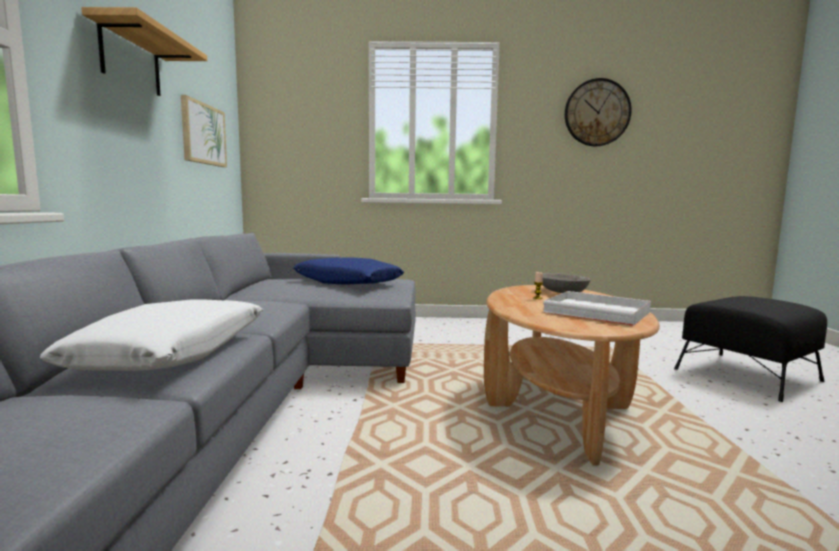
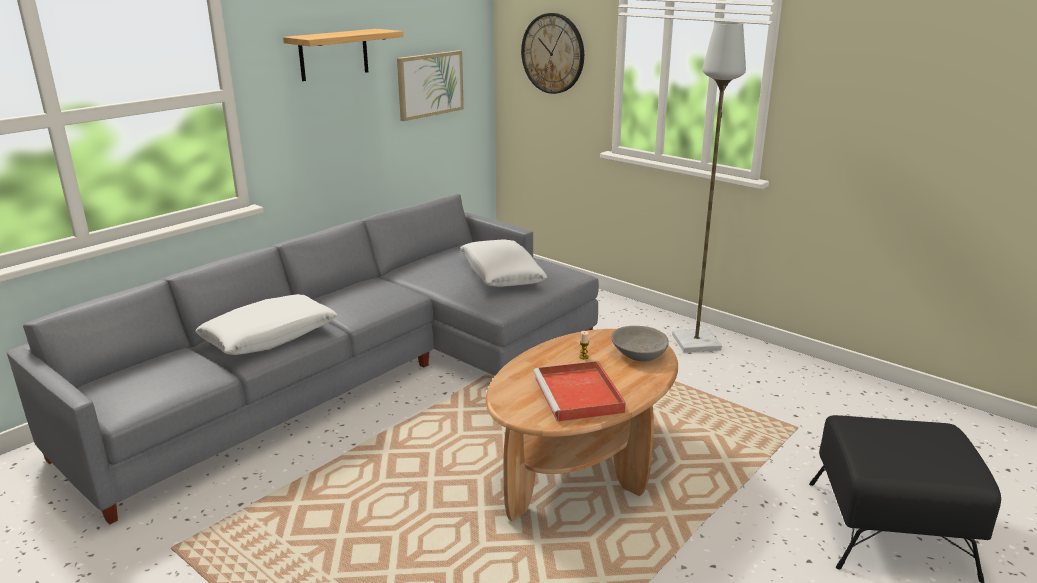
camera: 40 degrees right, 15 degrees up
(348, 282) = (501, 274): blue pillow -> white pillow
(477, 326) = (697, 342): none -> grey floor lamp
(597, 113) = (929, 69): wall clock -> wall clock (553, 53)
(599, 312) = (579, 395): white tray -> red tray

